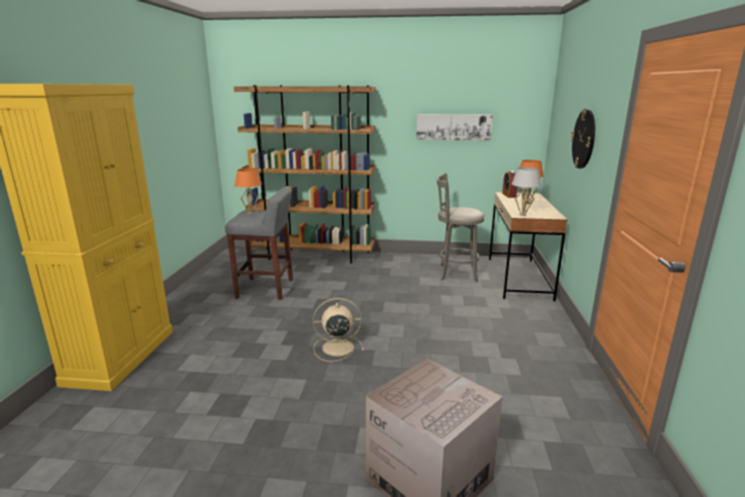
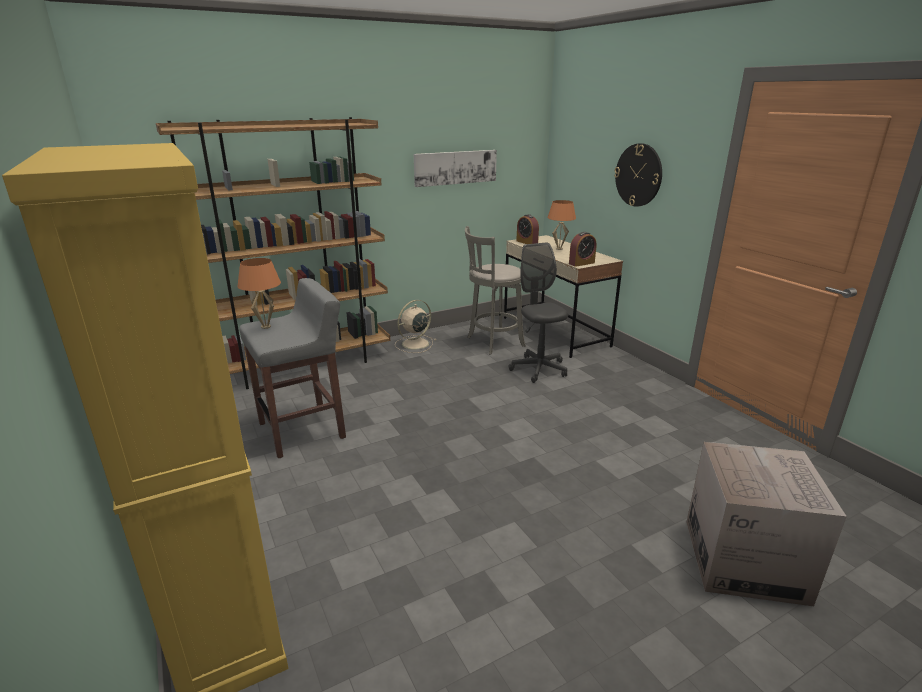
camera: 35 degrees left, 5 degrees up
(336, 348) = (493, 471): beige fan -> beige fan (414, 344)
(464, 299) = (538, 369): none -> grey office chair
(522, 215) = (581, 263): white table lamp -> alarm clock

